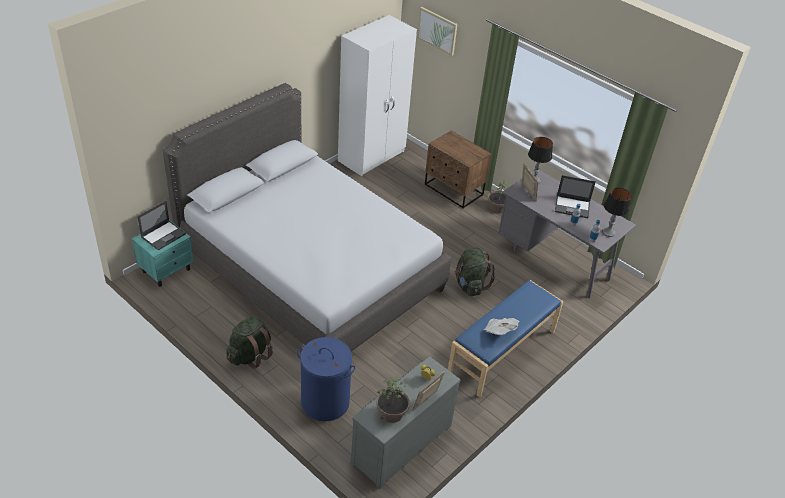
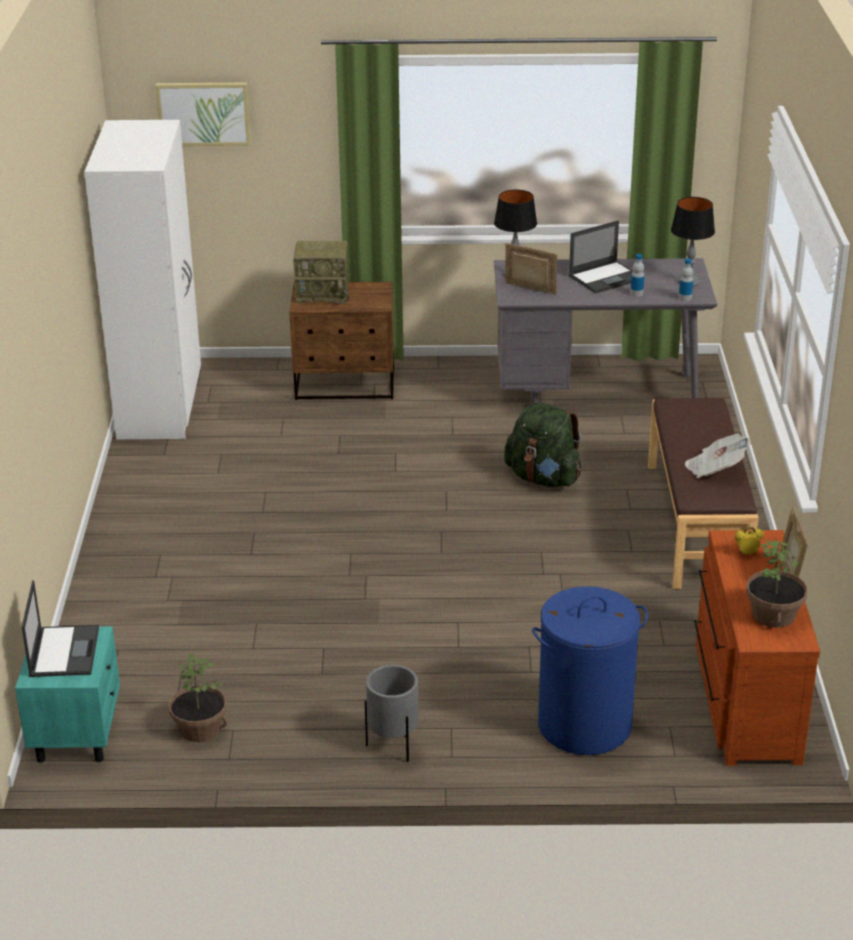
camera: 40 degrees left, 10 degrees down
(250, 355) = (393, 746): green backpack -> grey planter
(309, 270) = (303, 592): grey bed -> none
(399, 442) = (743, 700): grey dresser -> brown dresser
(454, 142) = (323, 293): none -> radio
(497, 207) = (435, 373): potted plant -> potted plant (199, 729)
(503, 352) = (698, 524): blue bench -> brown bench

